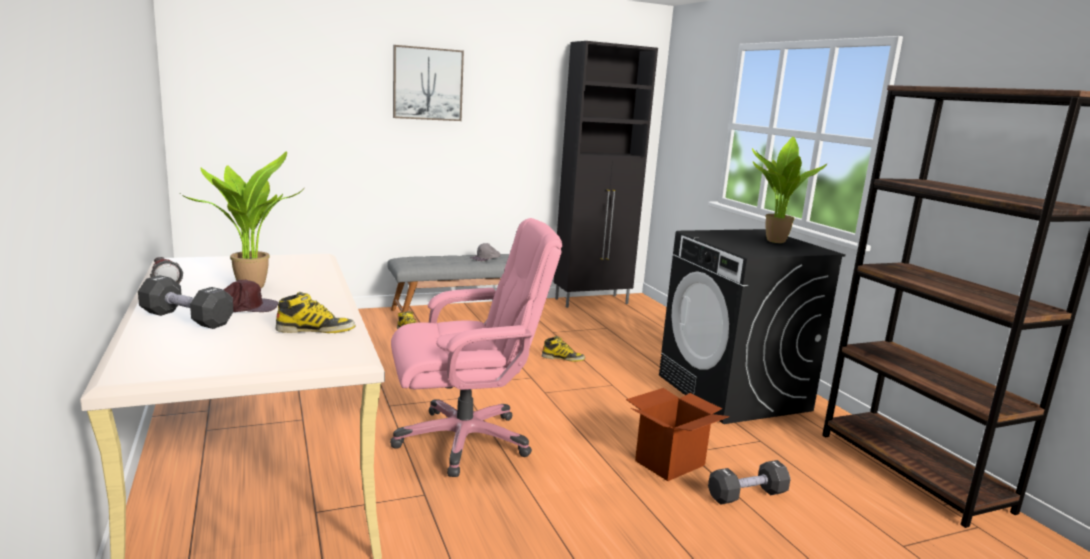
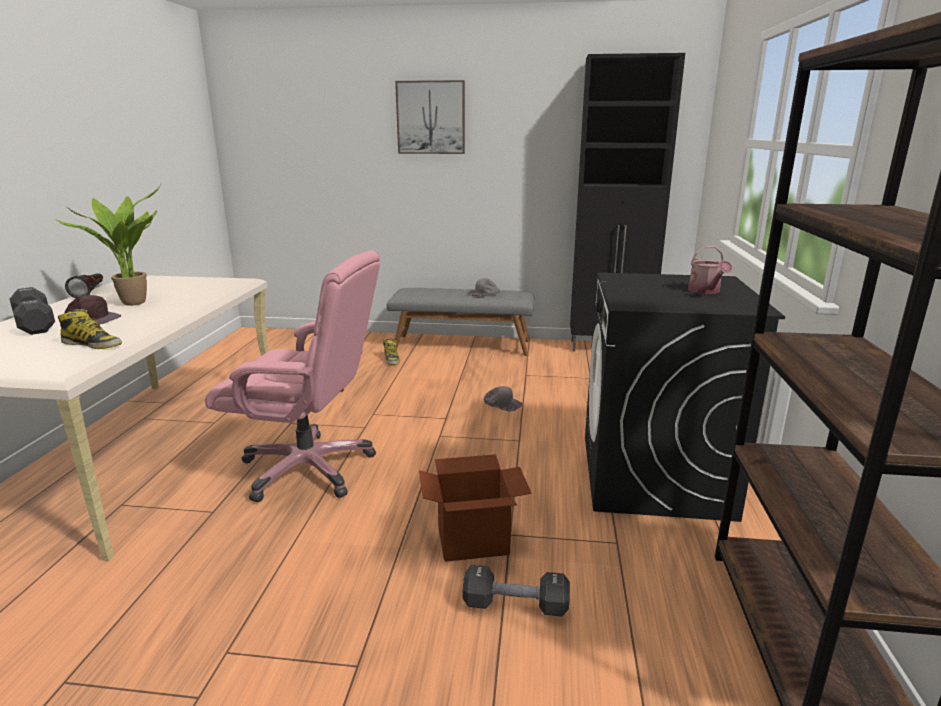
camera: 30 degrees right, 5 degrees up
(563, 358) = (502, 403): boot -> grey cap
(772, 241) = (706, 291): potted plant -> watering can

